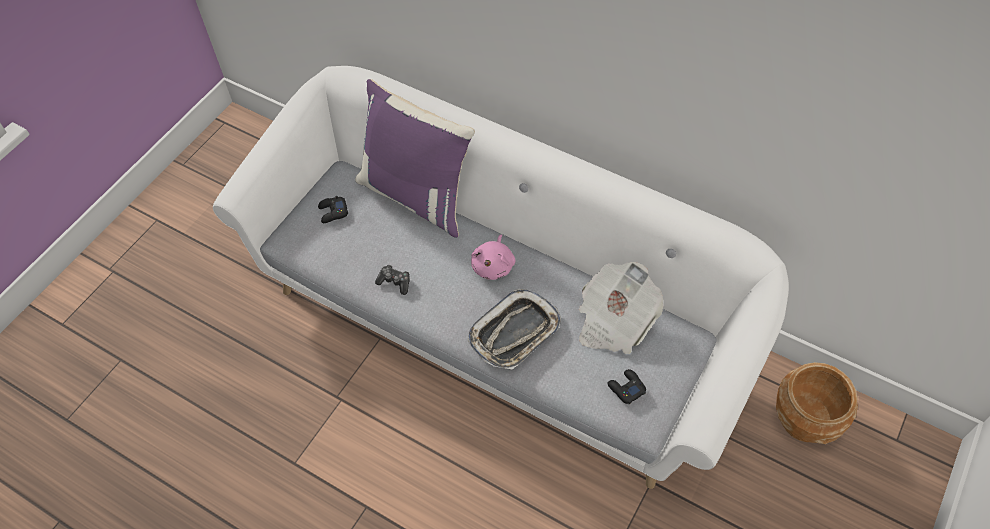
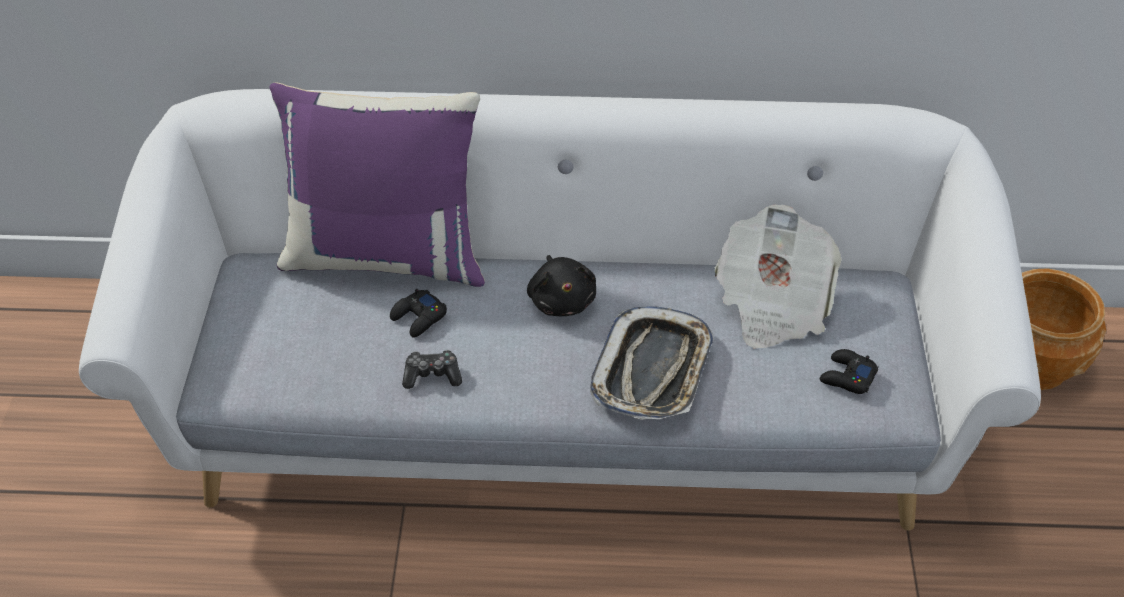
camera: 30 degrees left, 10 degrees down
(333, 212) = (270, 322): black game controller -> black game controller (419, 318)
(494, 265) = (562, 300): pink plush toy -> black plush toy

